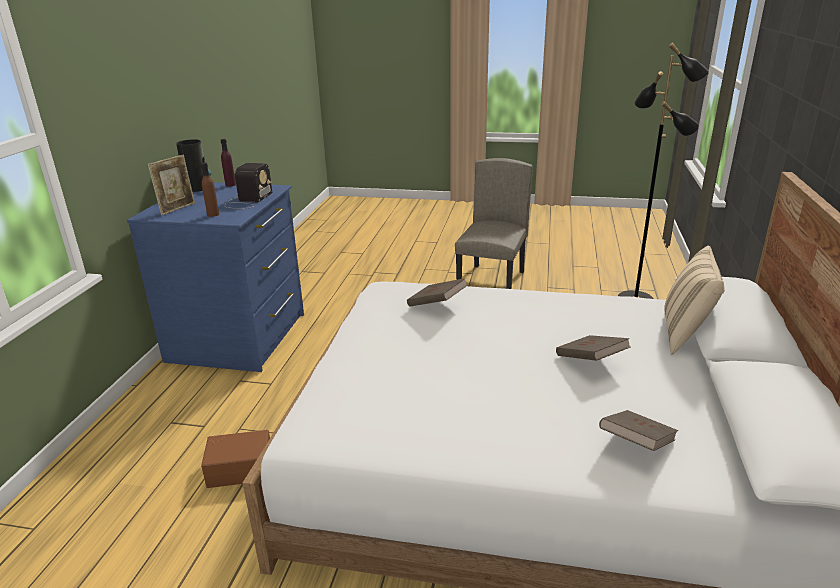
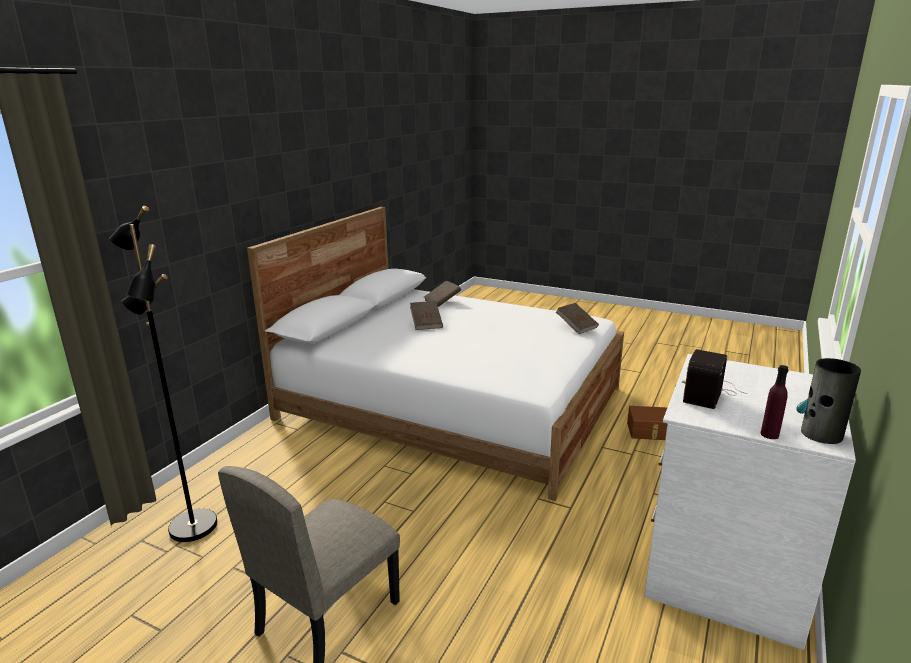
camera: 165 degrees left, 5 degrees down
(177, 209) = (795, 388): picture frame -> none
(213, 214) = (734, 372): brown bottle -> none
(240, 337) = (723, 568): blue dresser -> white dresser
(437, 304) = (500, 357): brown book -> brown book (576, 326)
(685, 334) = (351, 330): beige pillow -> none

